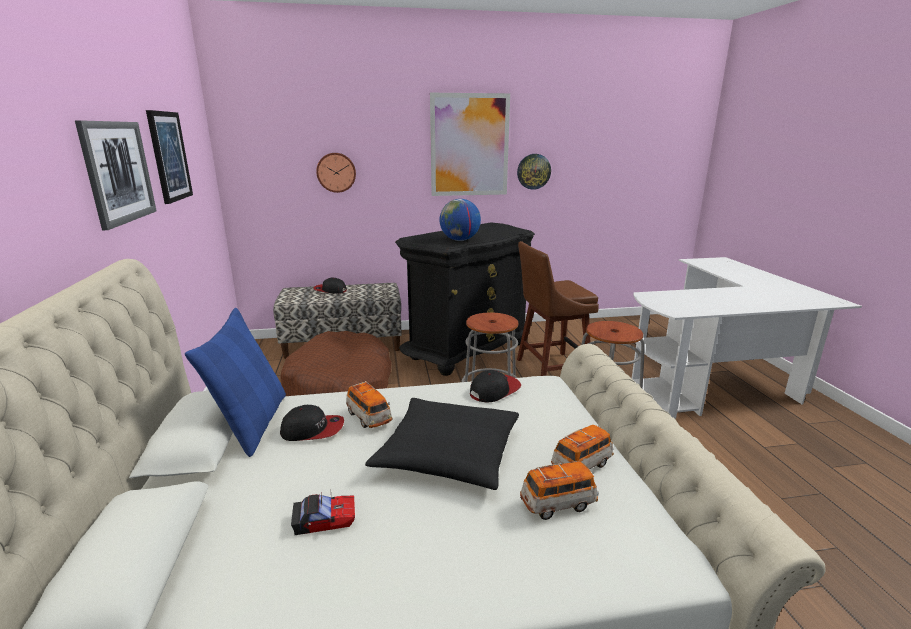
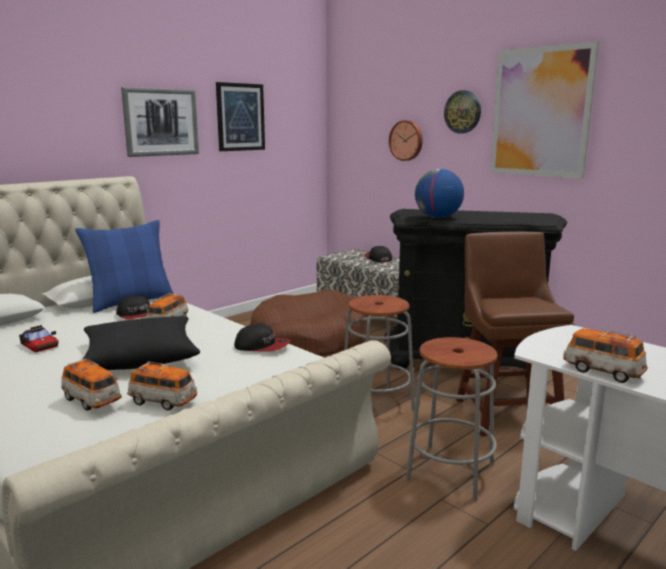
camera: 55 degrees right, 5 degrees down
(533, 171) = (627, 149): wall clock -> wall clock (463, 112)
(549, 368) = (506, 411): brown chair -> brown chair turned 45 degrees clockwise
(713, 310) = (602, 371): none -> toy car

